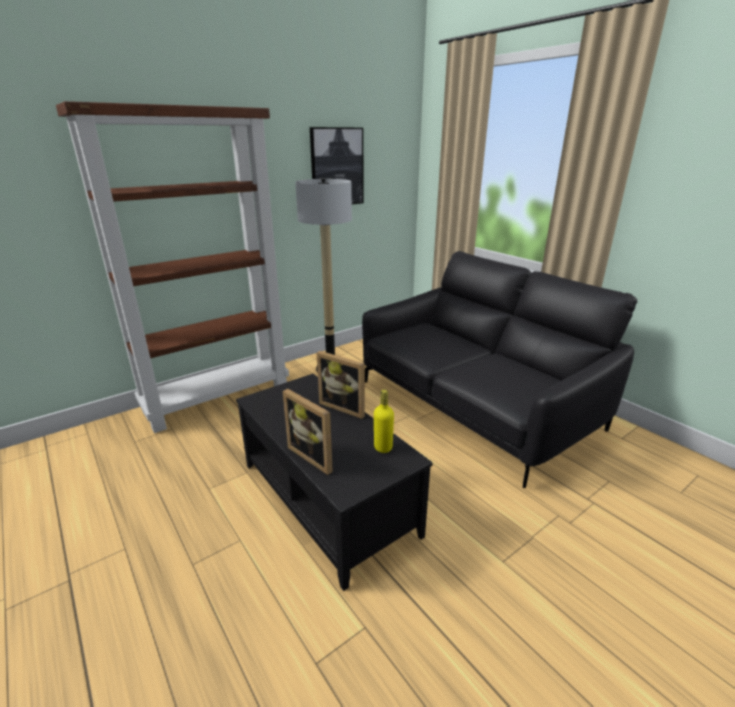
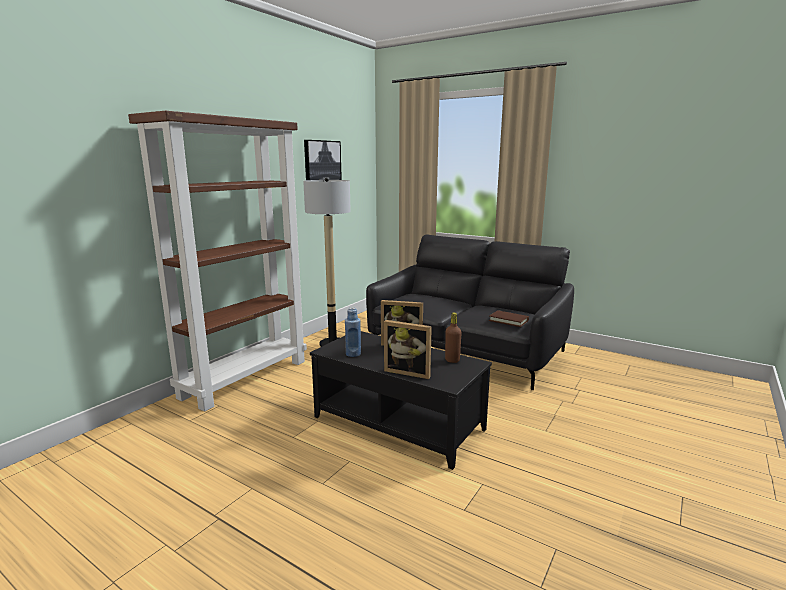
camera: 20 degrees left, 10 degrees down
(277, 412) = (353, 354): none -> blue bottle
(383, 447) = (452, 360): yellow bottle -> brown bottle
(512, 390) = (508, 320): none -> brown book

